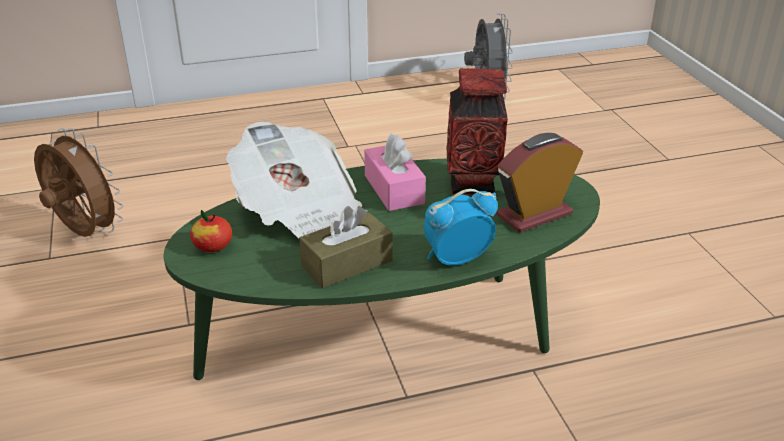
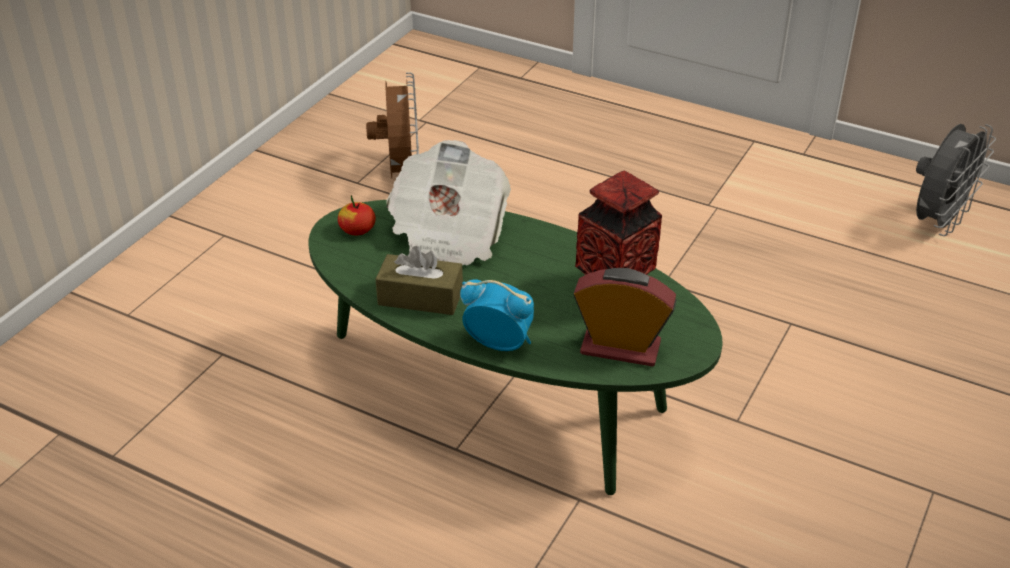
camera: 45 degrees right, 5 degrees up
(394, 189) = (545, 259): pink tissue box -> none

